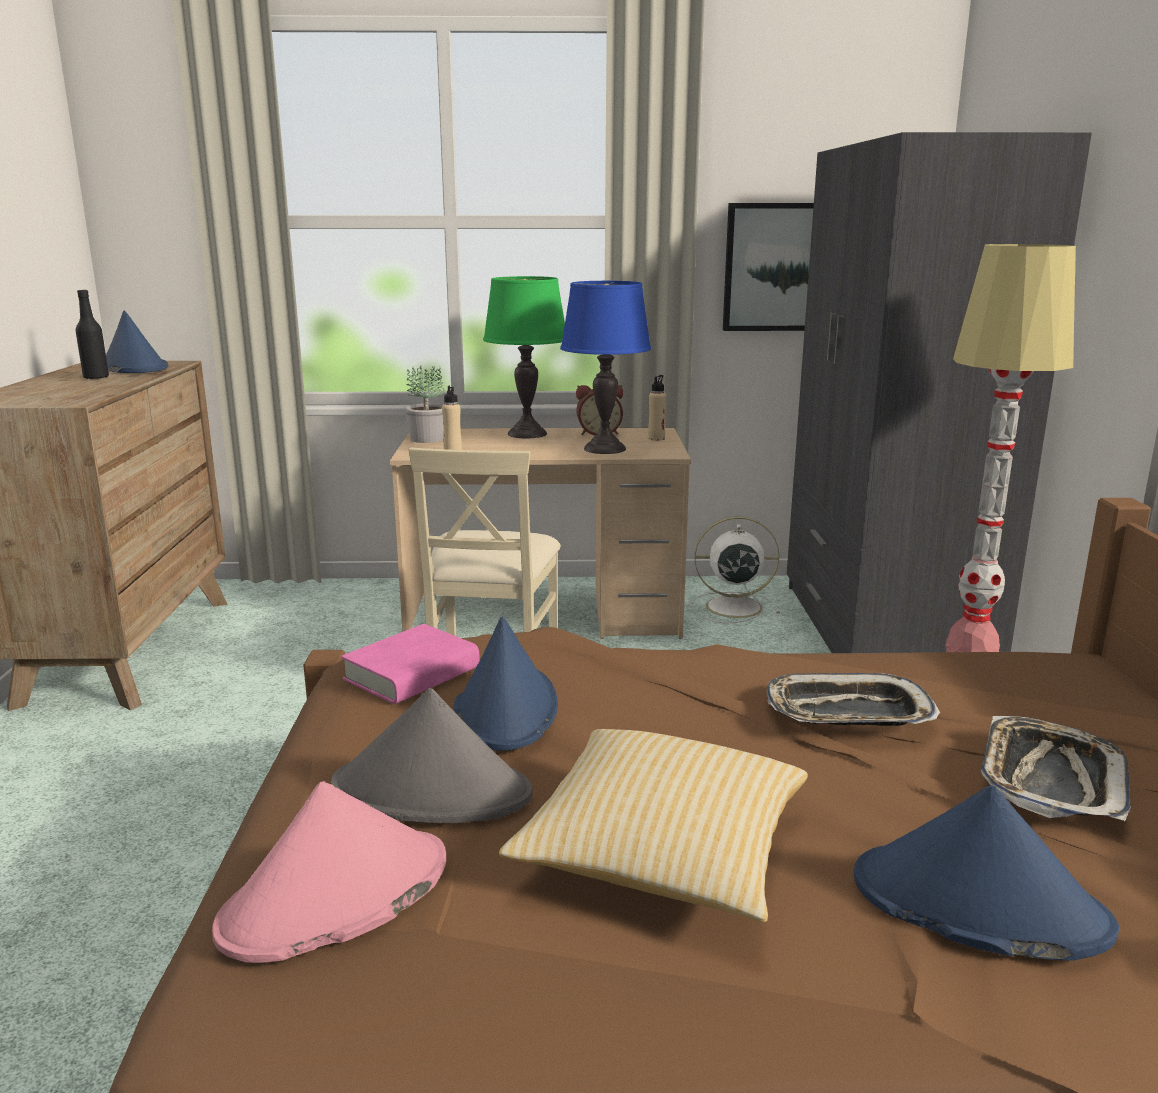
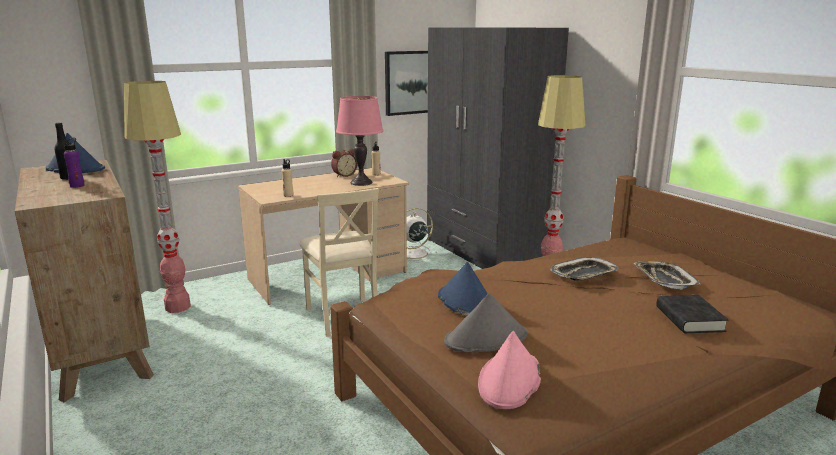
camera: 30 degrees left, 0 degrees up
(77, 387) = (77, 186): none -> purple bottle
(284, 613) = (178, 307): none -> floor lamp
(412, 674) = (405, 301): pink book -> none
(428, 439) = (260, 190): potted plant -> none
(527, 434) = (308, 180): green table lamp -> none
(605, 449) = (361, 183): blue table lamp -> pink table lamp
(662, 856) = (589, 335): pillow -> none
(977, 904) = (689, 319): blue hat -> black book

